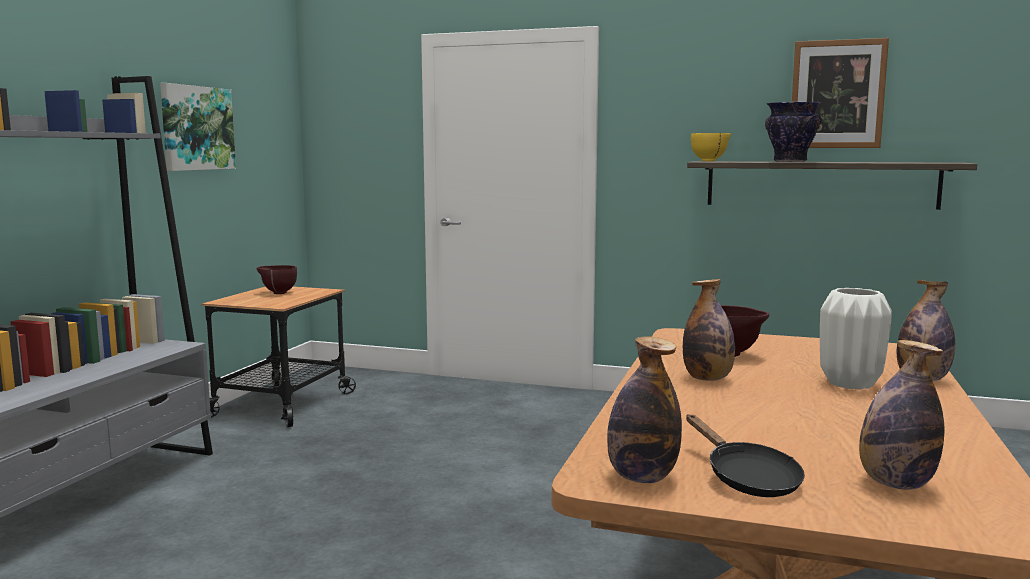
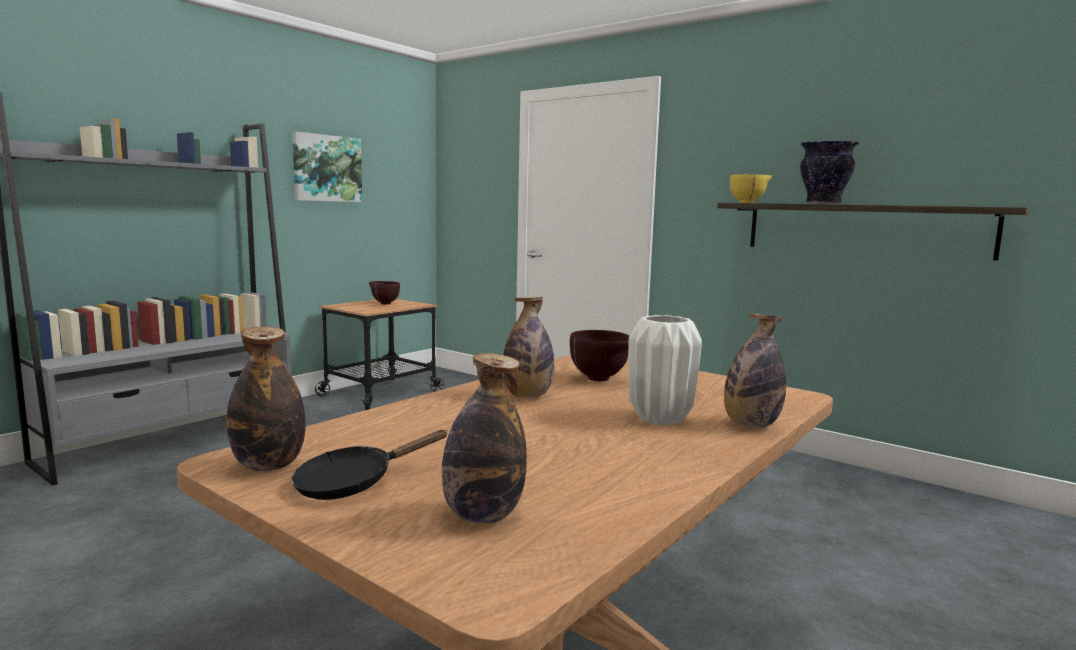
camera: 20 degrees right, 0 degrees up
(746, 478) = (353, 483): black frying pan -> black frying pan turned 60 degrees clockwise
(837, 94) = (886, 134): picture -> none

